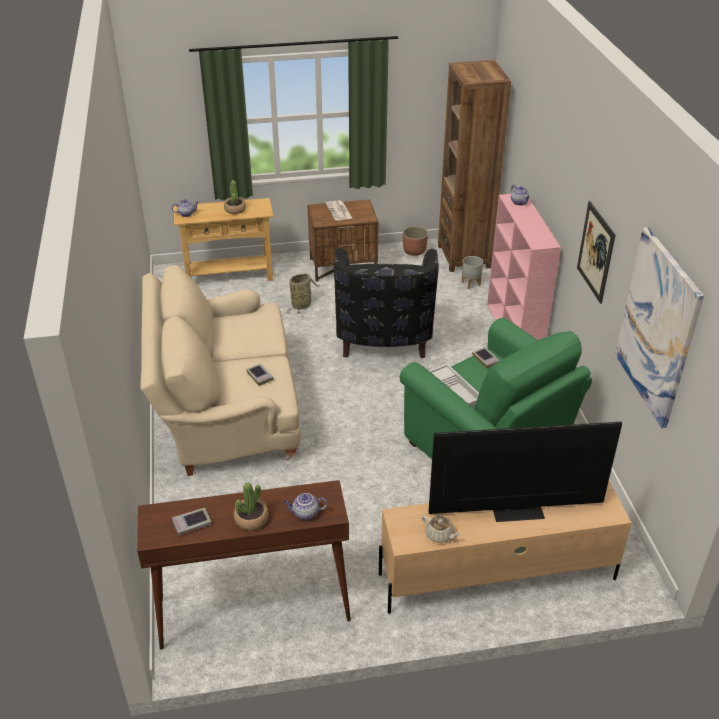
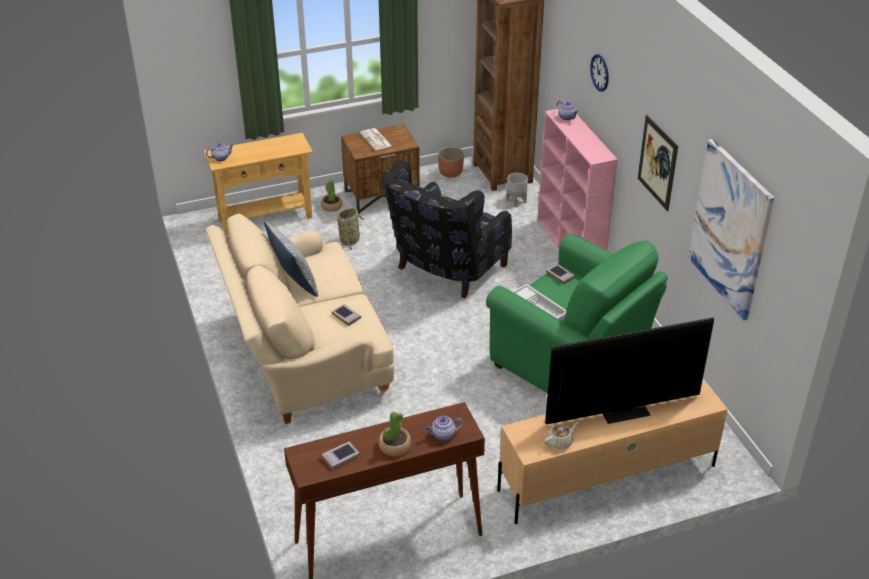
camera: 10 degrees left, 0 degrees up
(221, 336) = (293, 281): none -> pillow
(235, 209) = (270, 148): potted plant -> potted plant (331, 206)
(383, 343) = (444, 271): black armchair -> black armchair turned 45 degrees clockwise
(439, 535) = (560, 442): beige teapot -> beige teapot turned 60 degrees counterclockwise
(552, 157) = (600, 72): none -> wall clock

